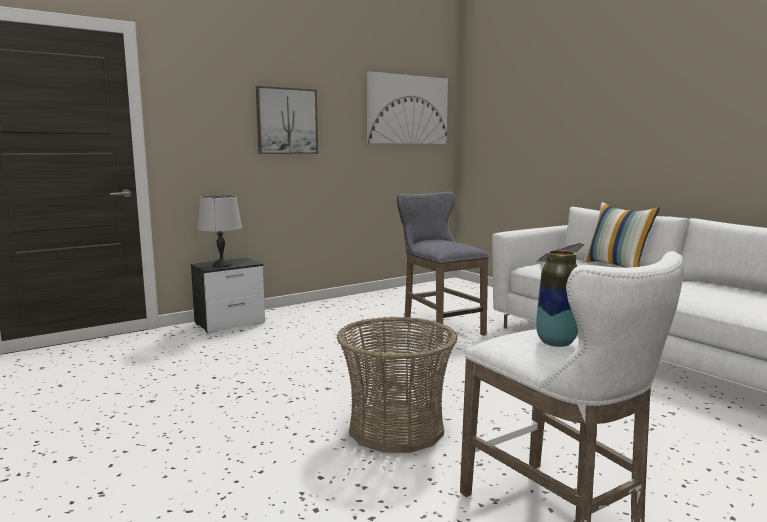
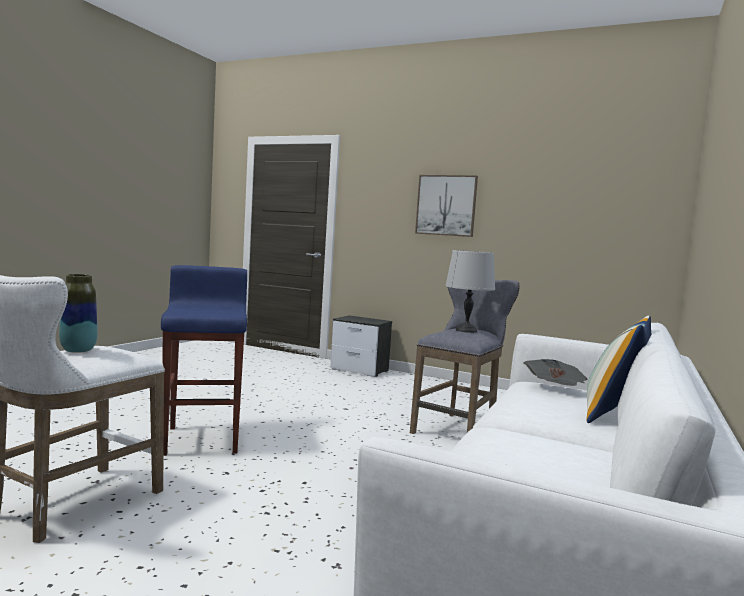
camera: 60 degrees right, 5 degrees down
(221, 265) = (354, 319): grey table lamp -> grey table lamp (465, 330)
(396, 428) = (203, 439): basket -> blue stool
(407, 109) = (599, 193): picture -> none

